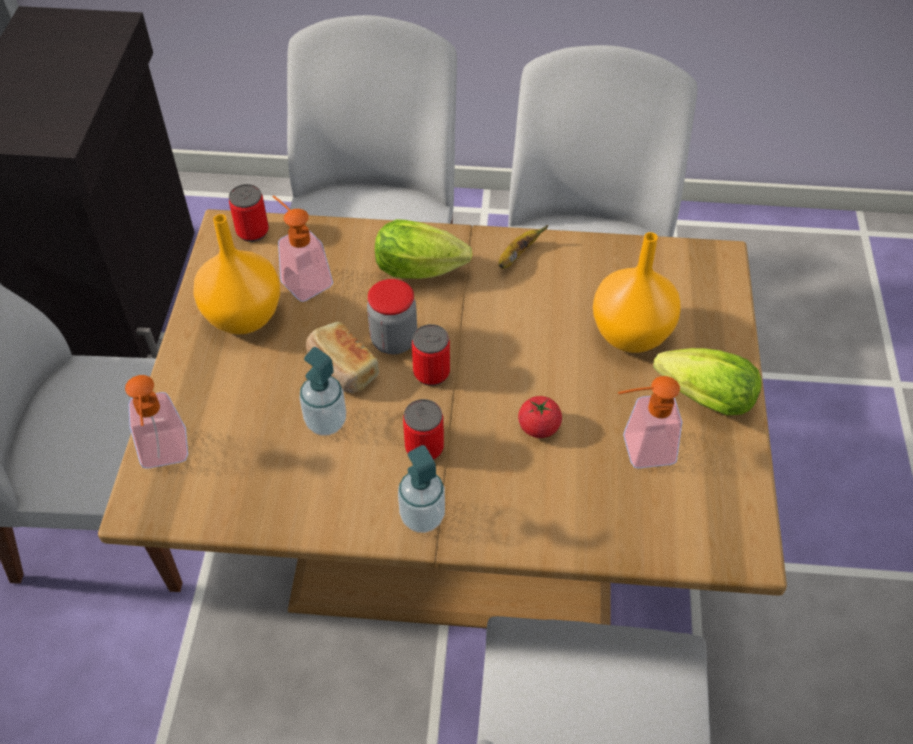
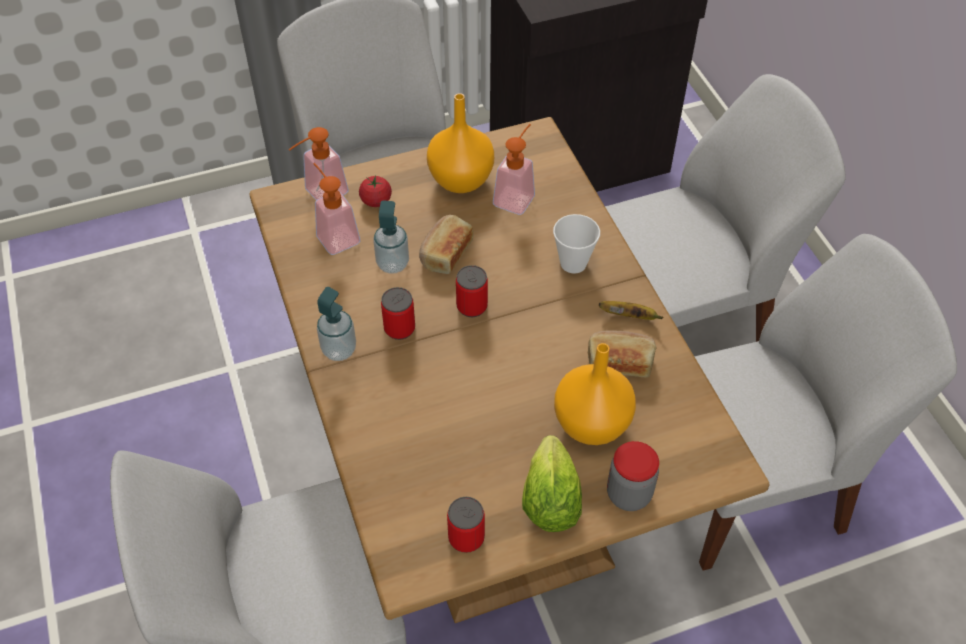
camera: 65 degrees right, 0 degrees up
(252, 231) = (545, 149): can -> can (466, 538)
(394, 340) = (490, 272): jar -> jar (628, 494)
(424, 270) = (573, 263): lettuce -> cup
(539, 427) = (456, 392): tomato -> tomato (376, 201)
(567, 284) = (619, 361): none -> bread
(638, 450) = (469, 467): soap dispenser -> soap dispenser (334, 234)

